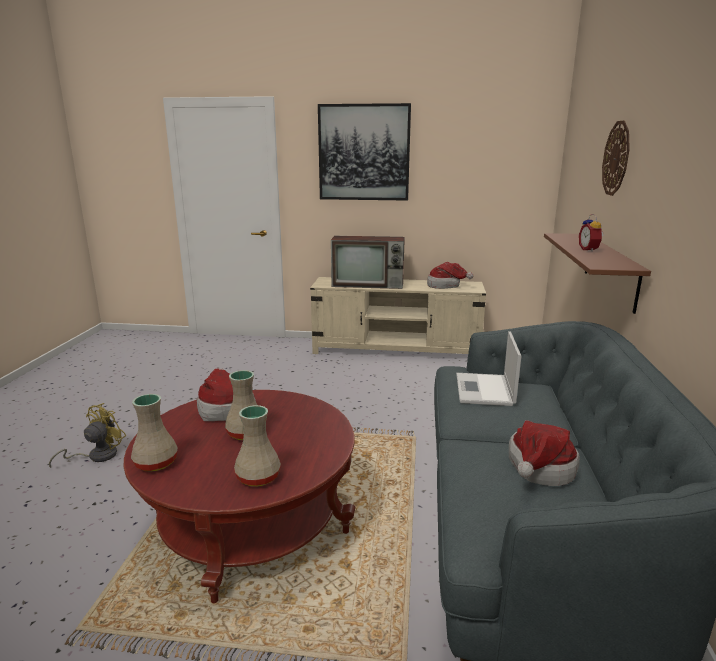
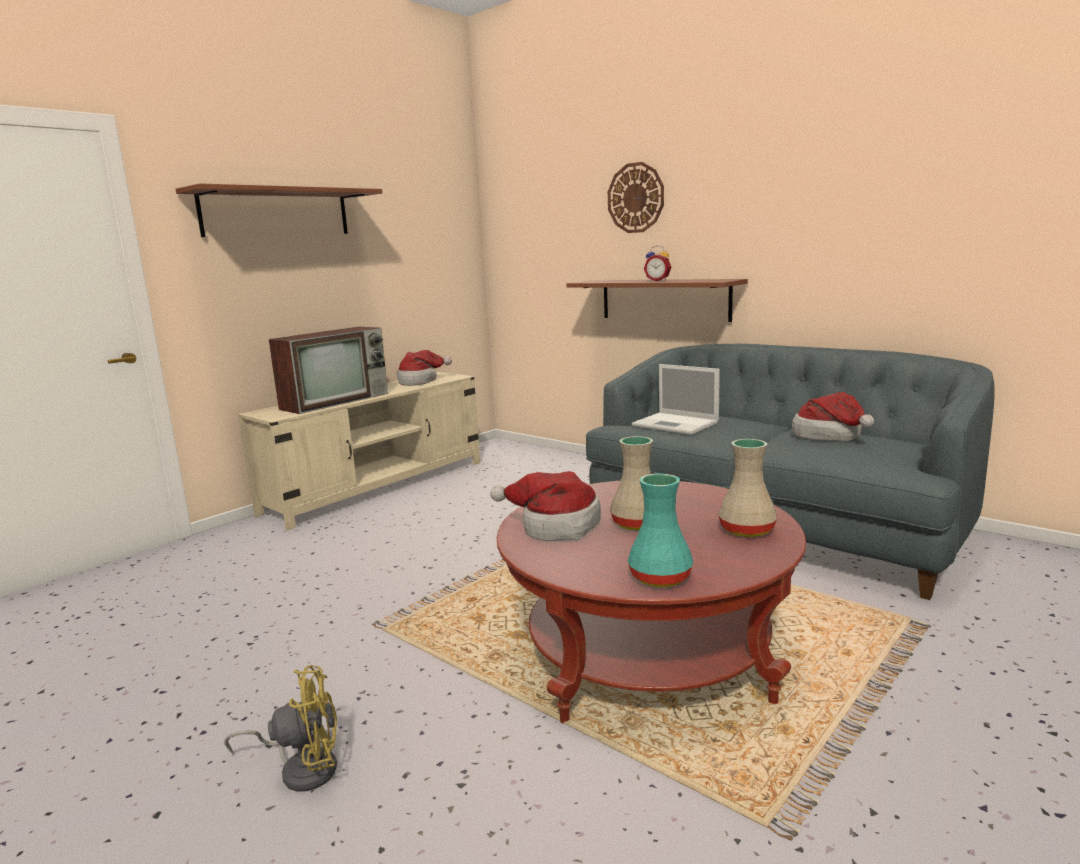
camera: 55 degrees left, 5 degrees down
(96, 456) = (302, 768): yellow fan -> yellow fan turned 105 degrees clockwise
(157, 462) = (659, 577): beige vase -> turquoise vase
(364, 153) = (276, 213): picture -> brown shelf

